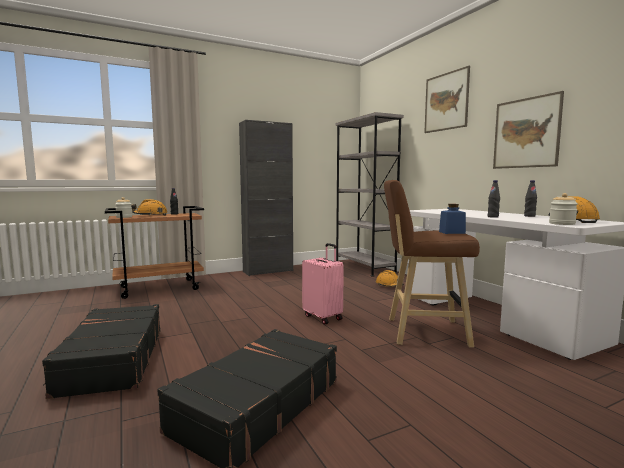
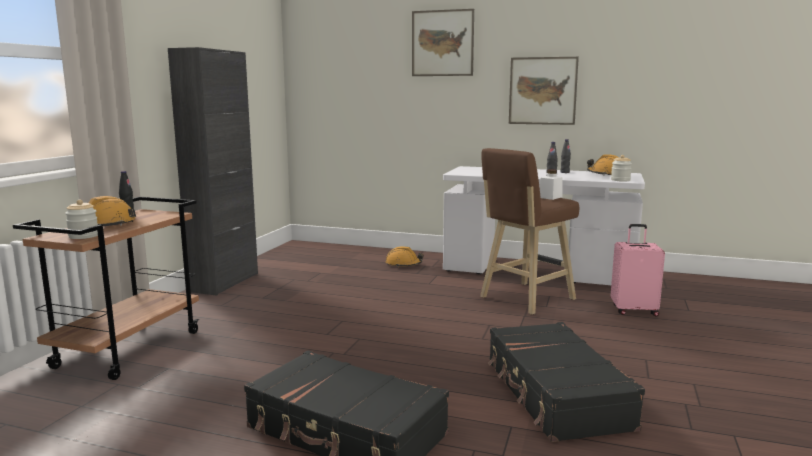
camera: 45 degrees left, 5 degrees up
(323, 317) = (426, 313): pink suitcase -> pink suitcase (634, 310)
(364, 267) = (329, 250): grey bookcase -> none
(452, 232) = (550, 197): blue jar -> white jar

